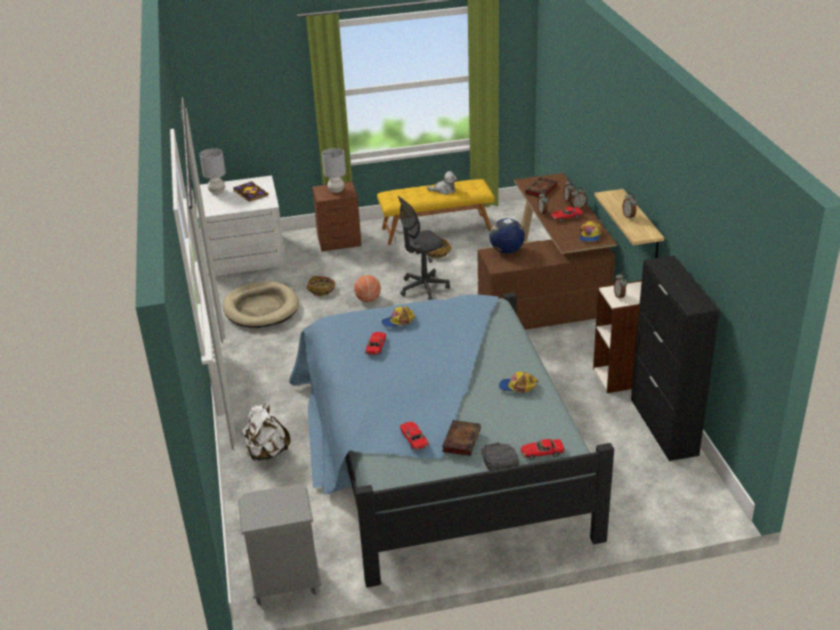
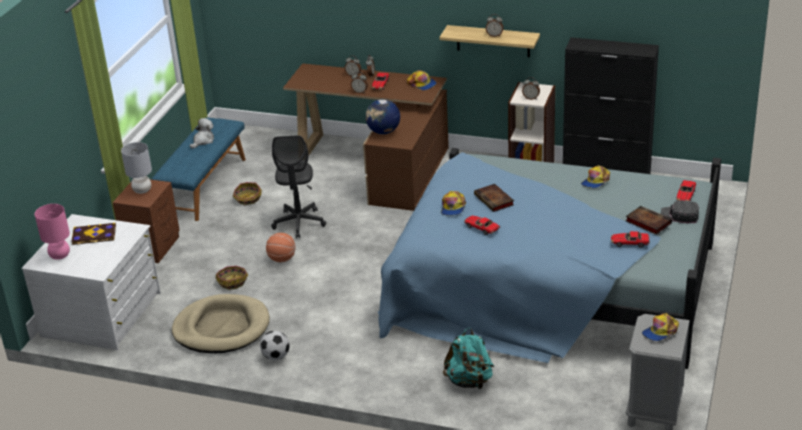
camera: 60 degrees left, 0 degrees up
(217, 191) = (60, 256): grey table lamp -> pink table lamp
(241, 345) = (276, 356): none -> football
(266, 453) = (469, 381): white backpack -> turquoise backpack
(279, 505) = (660, 332): none -> cap
(436, 229) = (204, 186): yellow bench -> blue bench
(541, 190) = (320, 81): book -> book (494, 200)

